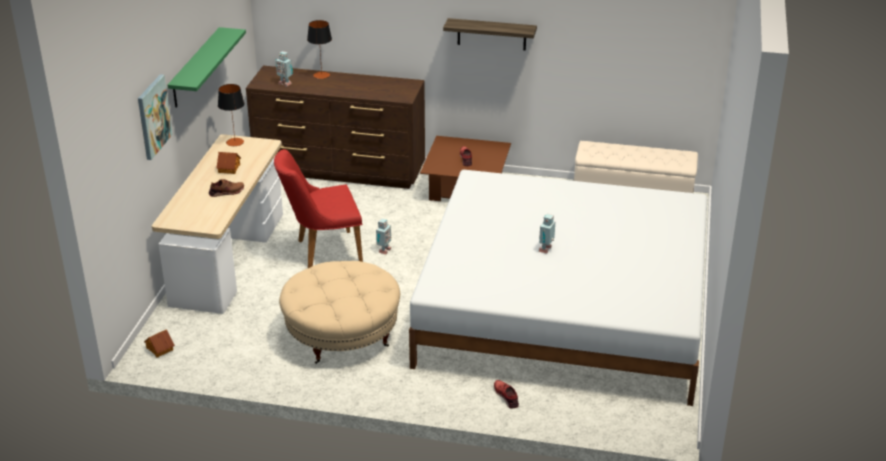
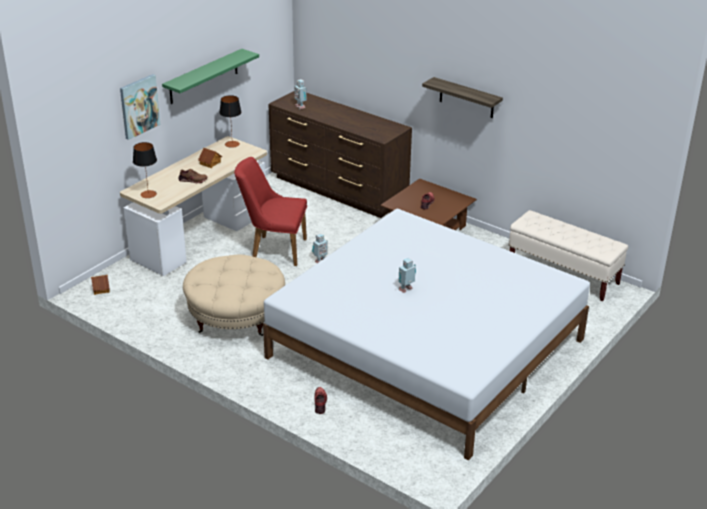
camera: 25 degrees right, 0 degrees up
(321, 75) = (334, 106): table lamp -> table lamp (148, 194)

